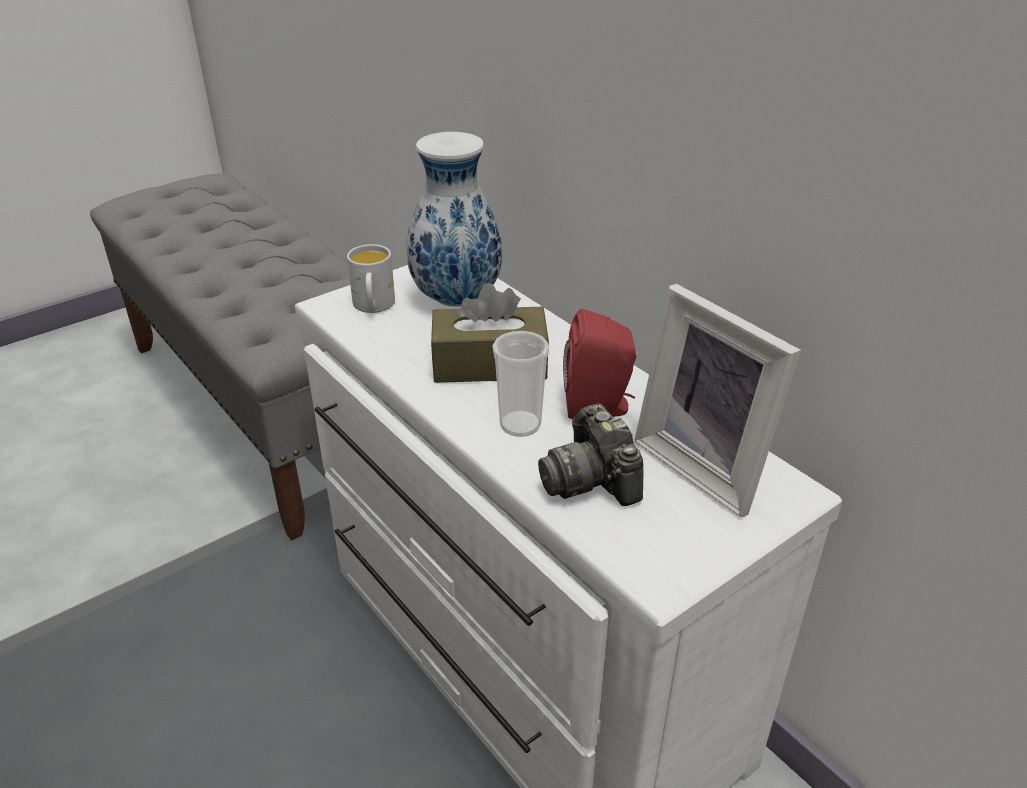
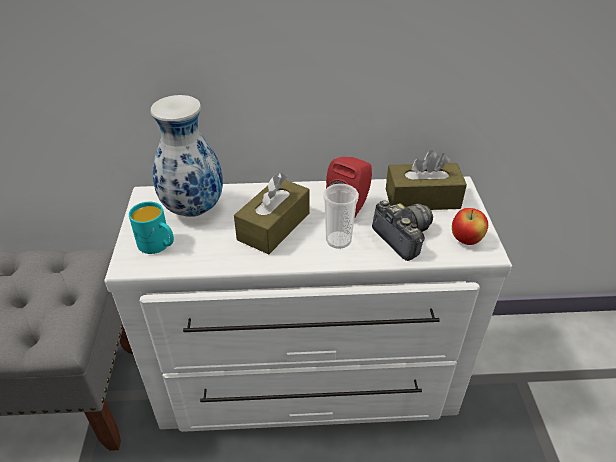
camera: 55 degrees left, 5 degrees up
(373, 307) = (158, 245): white mug -> turquoise mug
(591, 479) = (402, 237): camera -> camera turned 135 degrees counterclockwise
(660, 547) = (466, 240): none -> apple
(707, 465) = (422, 199): picture frame -> brown tissue box

